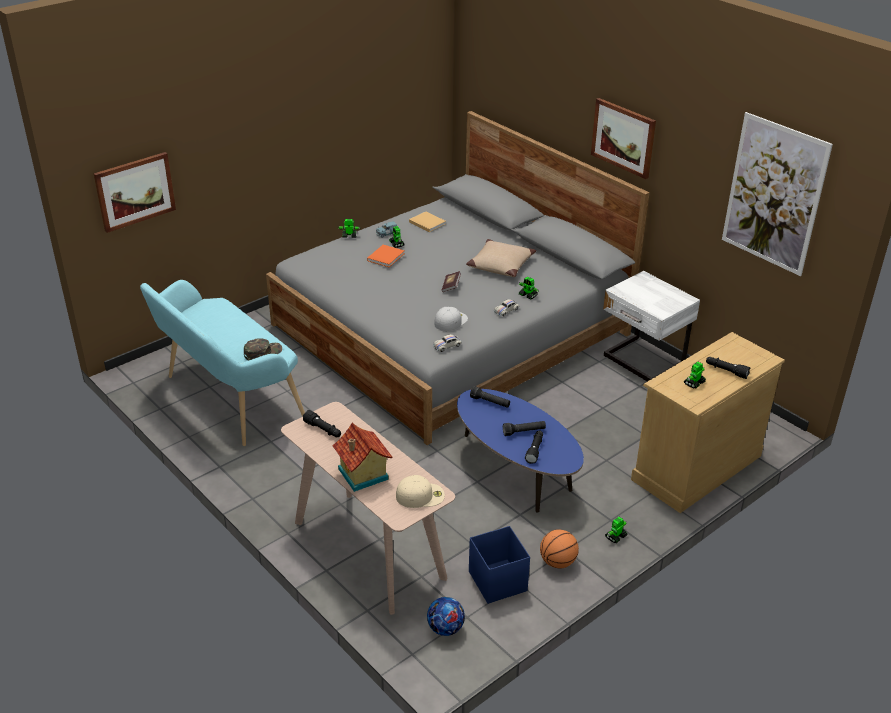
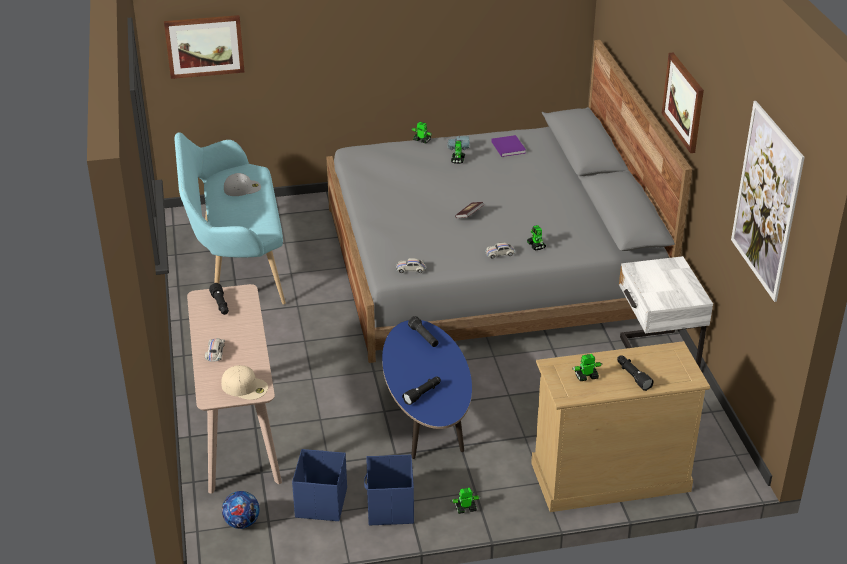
camera: 30 degrees right, 0 degrees up
(262, 352) = (253, 225): green cap -> none
(362, 474) = (215, 352): toy house -> white toy car
(386, 256) = (433, 169): orange book -> none
(426, 222) = (508, 147): beige book -> purple book
(450, 321) = (436, 247): white cap -> white cap (242, 188)
(500, 265) = (539, 208): beige pillow -> none
(524, 432) = (429, 374): black flashlight -> none
(557, 562) = (390, 508): basketball -> blue storage box

